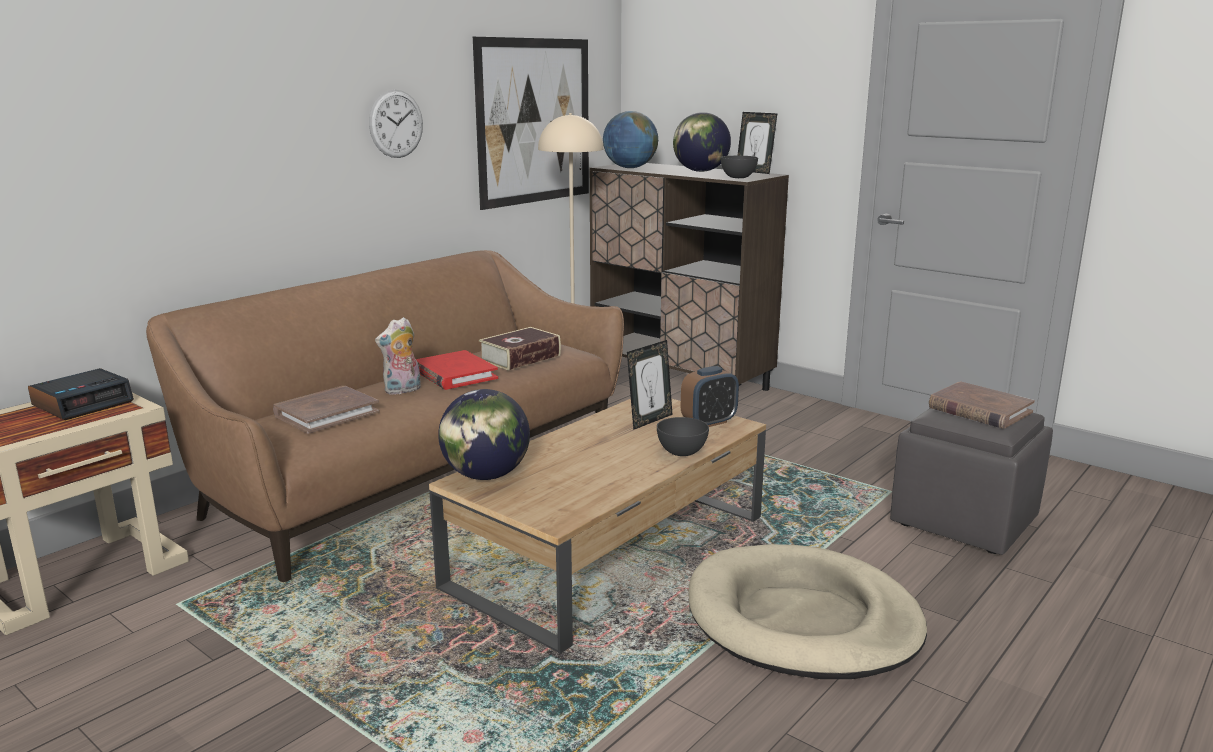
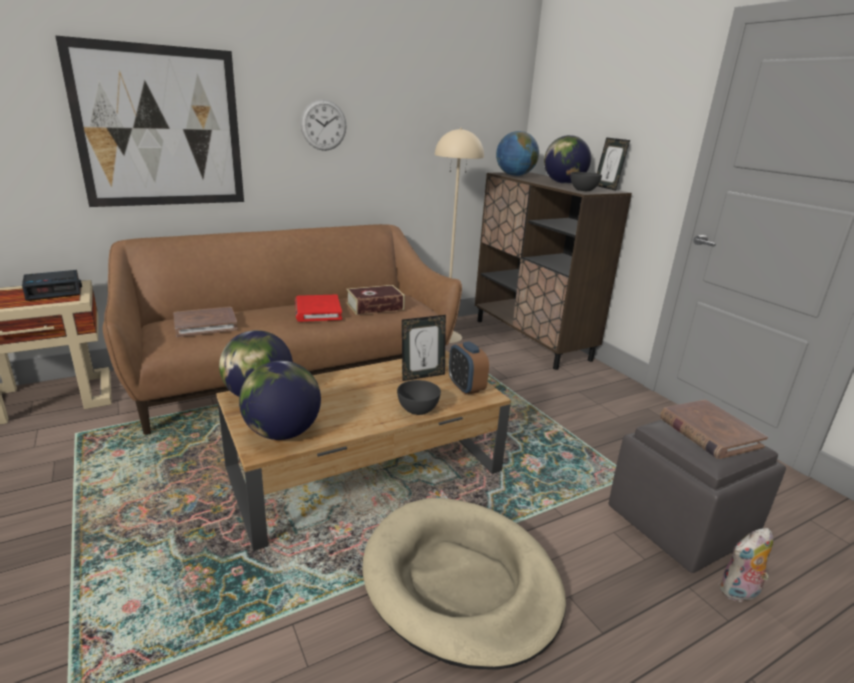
camera: 20 degrees right, 5 degrees up
(402, 390) = (271, 317): plush toy -> plush toy (739, 593)
(534, 121) = (445, 133): picture -> picture (160, 128)
(560, 502) = (282, 432): none -> globe
(709, 422) = (466, 387): alarm clock -> alarm clock turned 75 degrees clockwise

